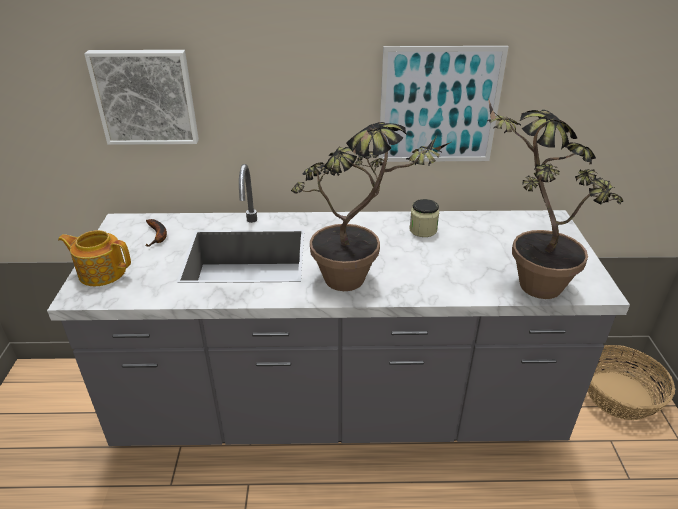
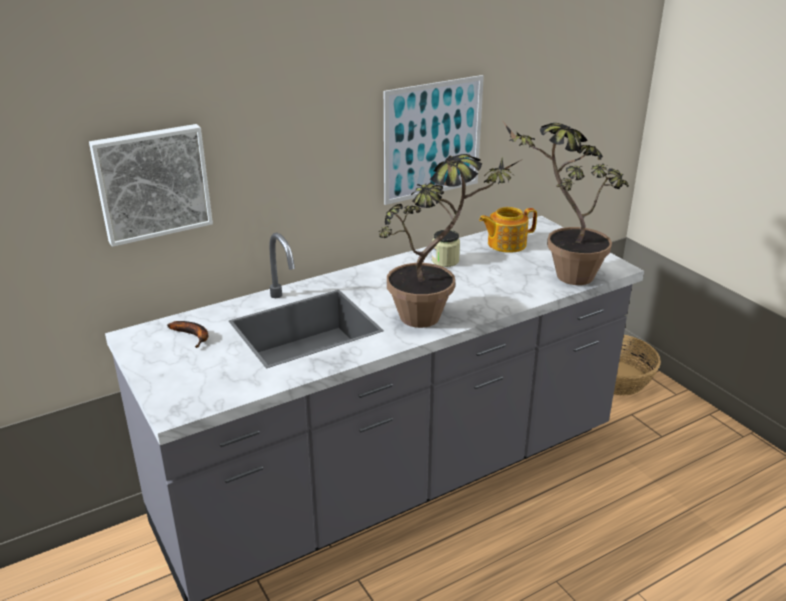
camera: 30 degrees left, 5 degrees down
(101, 272) = (174, 384): teapot -> teapot (505, 244)

